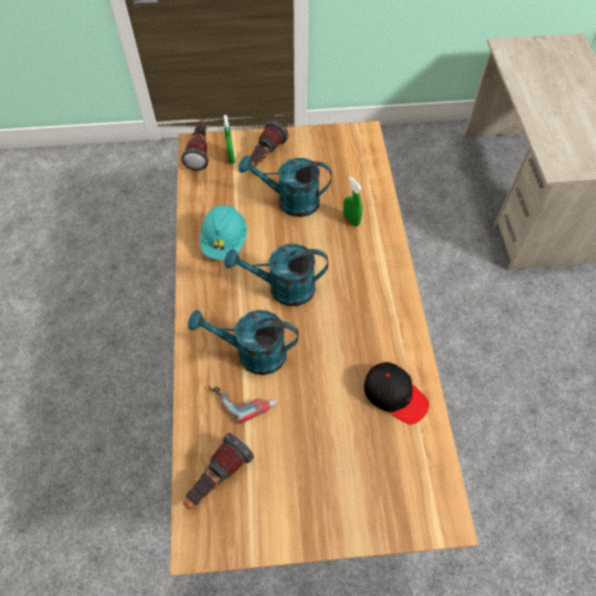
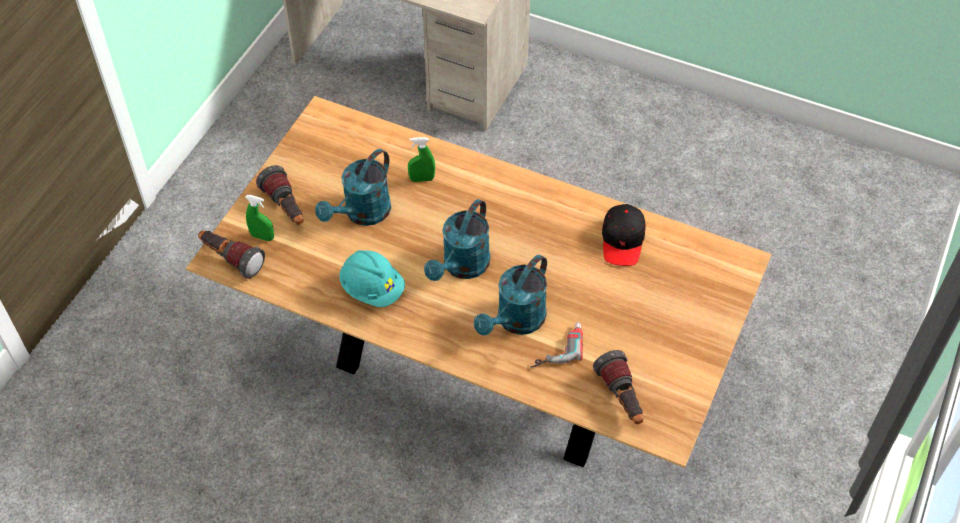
camera: 60 degrees left, 5 degrees down
(395, 395) = (623, 240): black cap -> black cap turned 120 degrees clockwise

